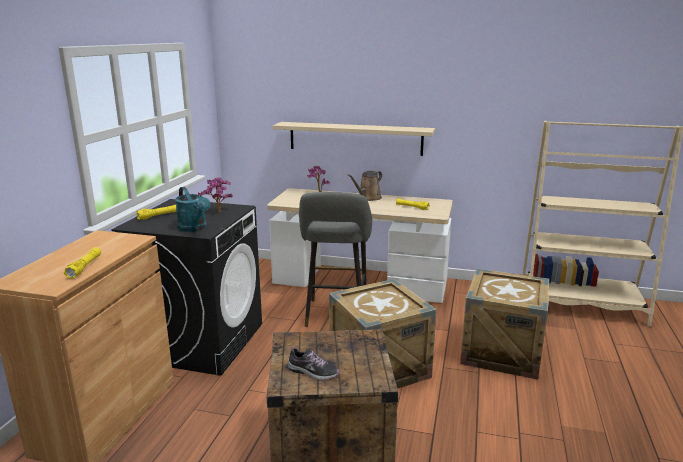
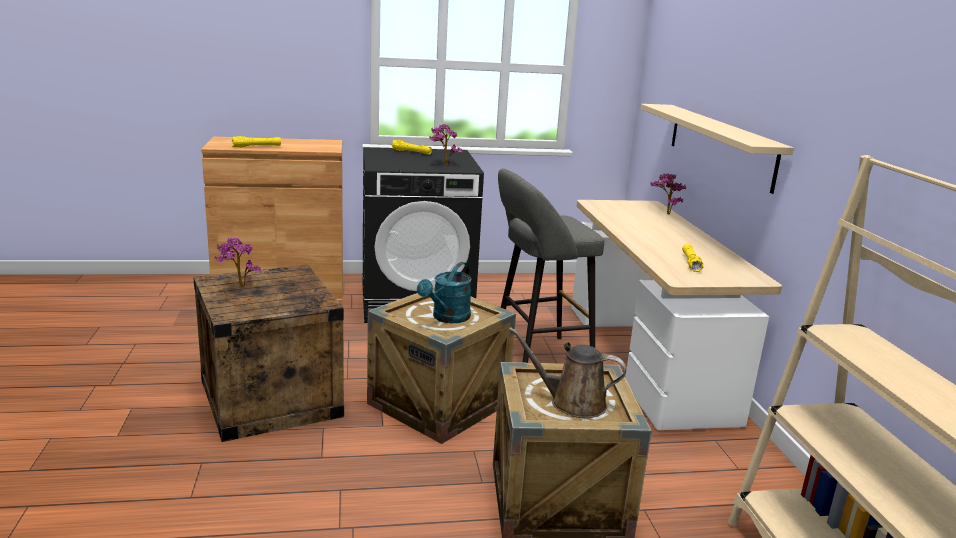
camera: 65 degrees right, 0 degrees up
(195, 228) = (387, 163): turquoise watering can -> turquoise watering can (447, 318)
(313, 372) = (238, 287): shoe -> potted plant
(368, 198) = (687, 237): brown watering can -> brown watering can (572, 403)

